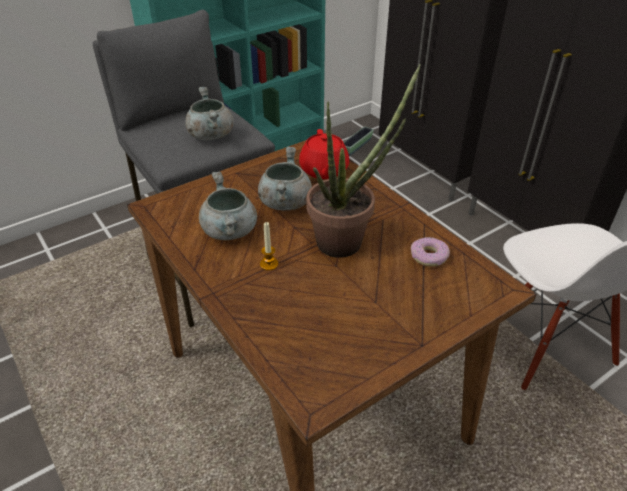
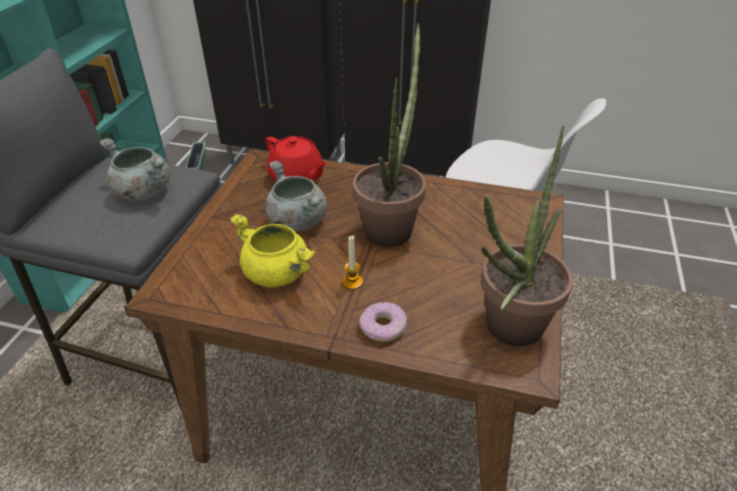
camera: 40 degrees left, 0 degrees up
(230, 231) = (278, 273): grey cooking pot -> yellow cooking pot
(331, 366) = (506, 332): none -> potted plant
(429, 256) = (467, 206): donut -> donut (383, 327)

